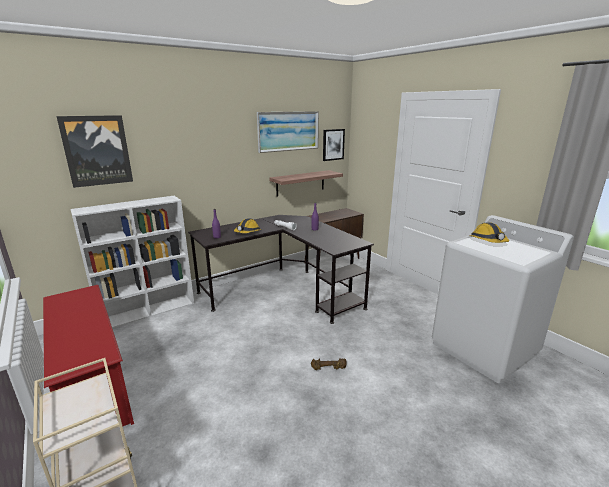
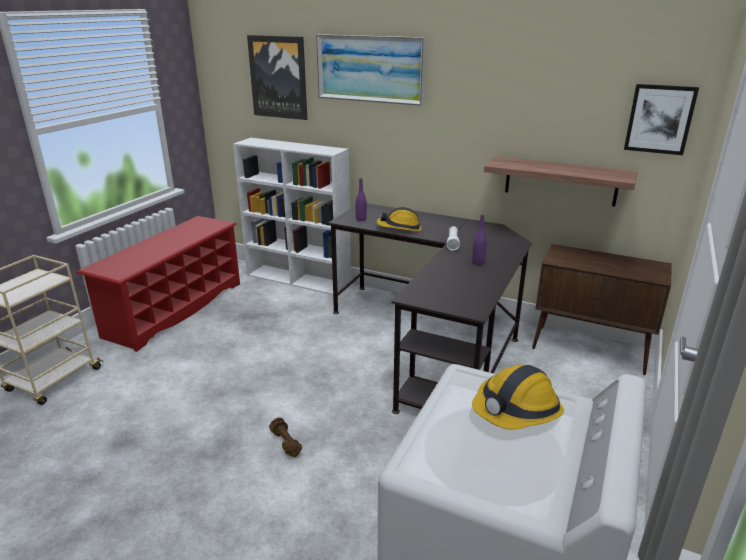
camera: 60 degrees right, 5 degrees up
(288, 131) = (547, 79): picture -> picture (370, 69)

